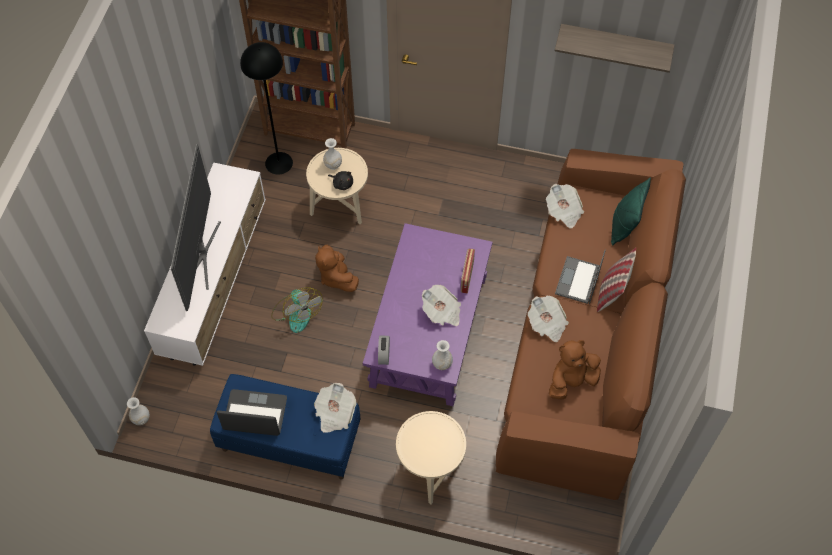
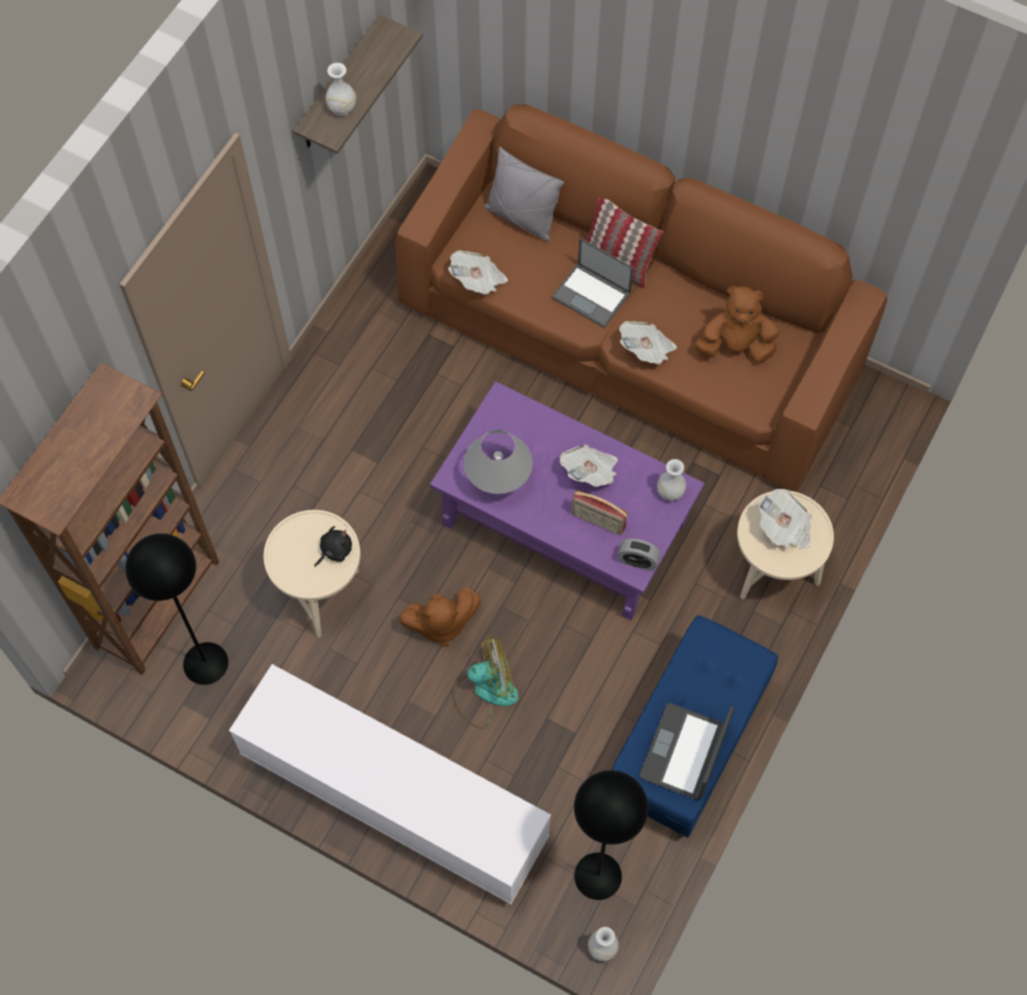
camera: 75 degrees left, 5 degrees up
(187, 405) = (597, 876): none -> black floor lamp
(201, 254) = (398, 778): television -> none
(332, 165) = (295, 556): white vase -> white vase (342, 108)
(334, 413) = (708, 646): newspaper -> newspaper (784, 528)
(420, 260) = (498, 479): none -> grey table lamp
(466, 277) = (544, 427): radio -> radio (597, 521)
(571, 381) = (735, 346): brown plush toy -> brown plush toy turned 105 degrees clockwise
(624, 225) = (521, 218): green pillow -> grey pillow

